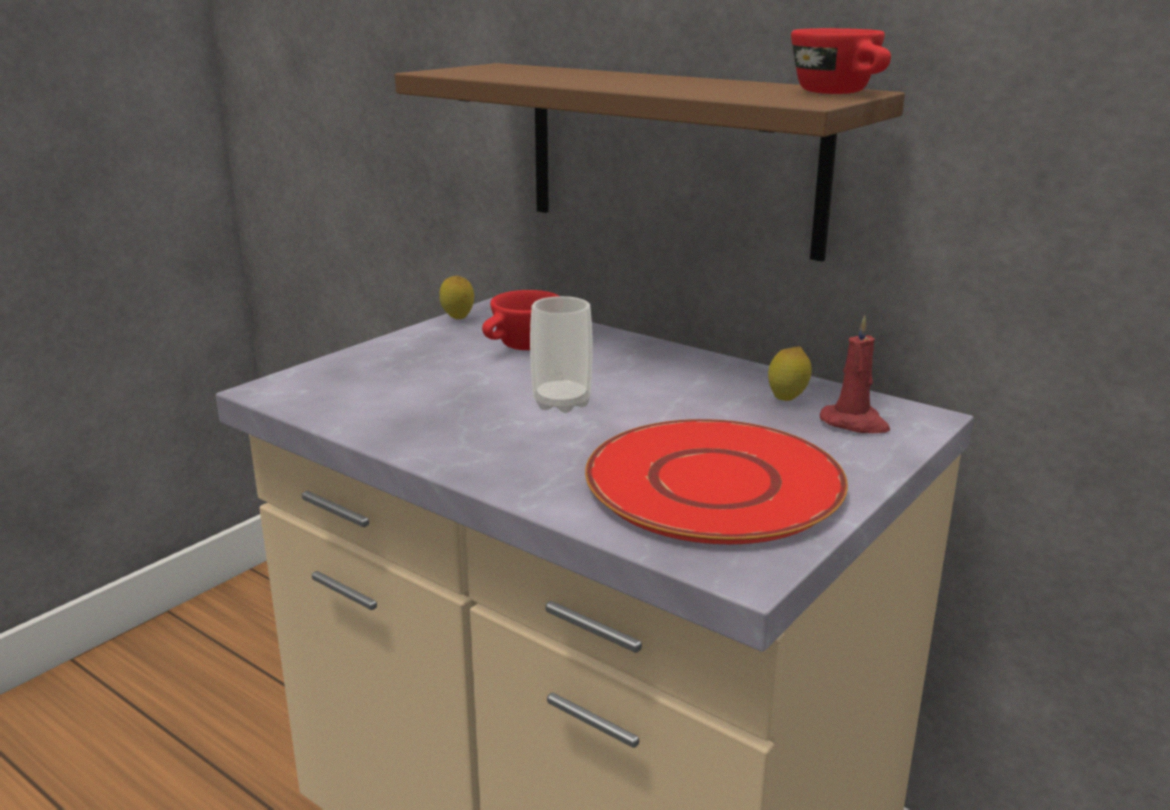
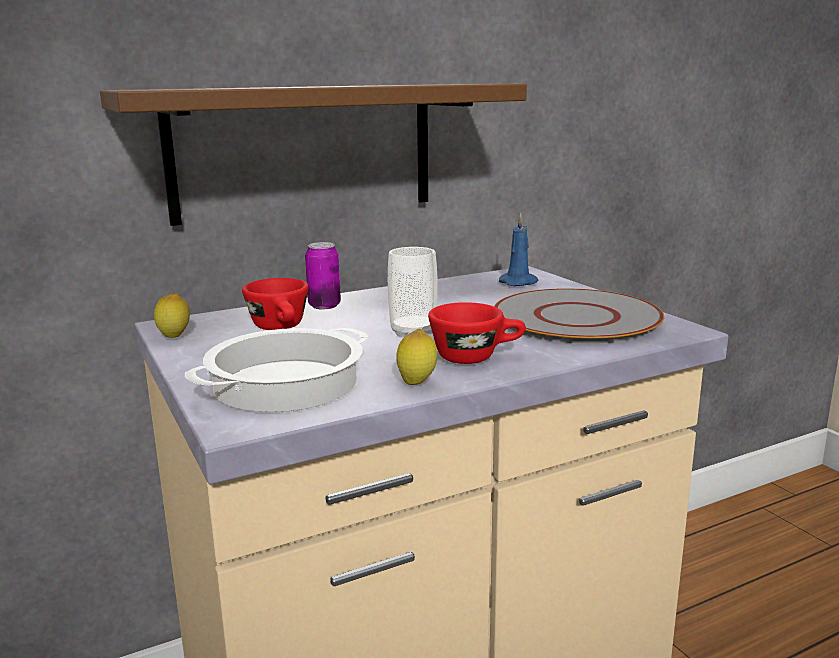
camera: 65 degrees left, 5 degrees down
(368, 383) = (286, 383): none -> cooking pot
(615, 347) = (324, 306): none -> can
(715, 483) = (576, 318): red plate -> grey plate
(787, 401) = (473, 288): lemon -> lemon (417, 384)
(842, 93) = (463, 83): red cup -> red cup (476, 357)
(855, 423) = (520, 282): red candle -> blue candle

